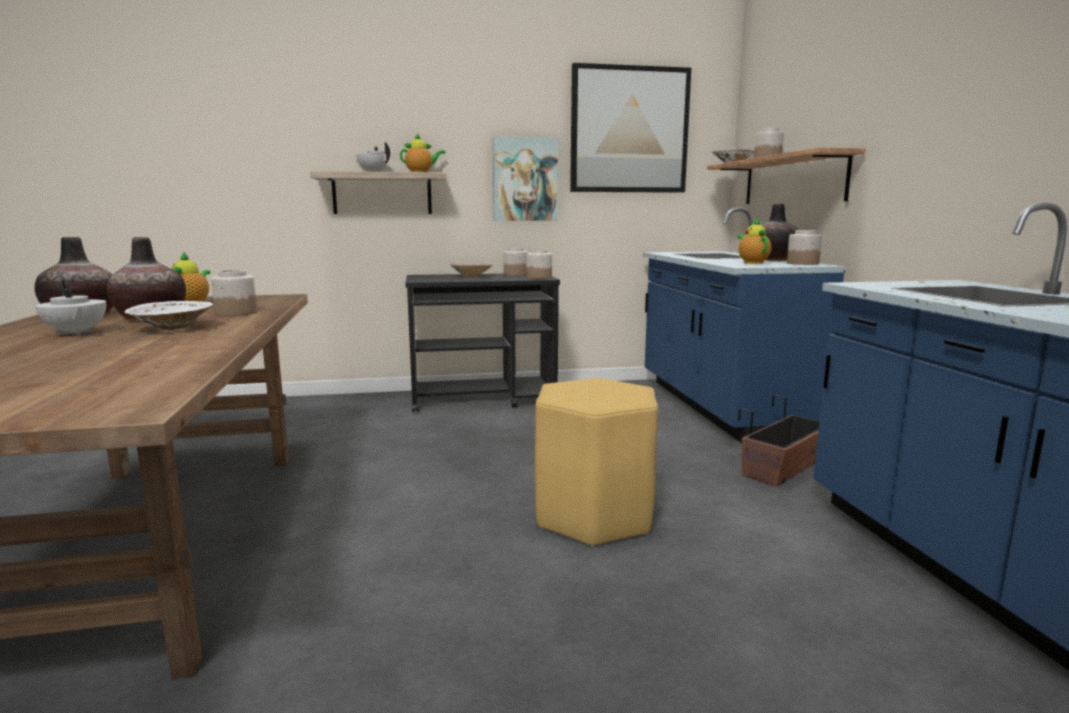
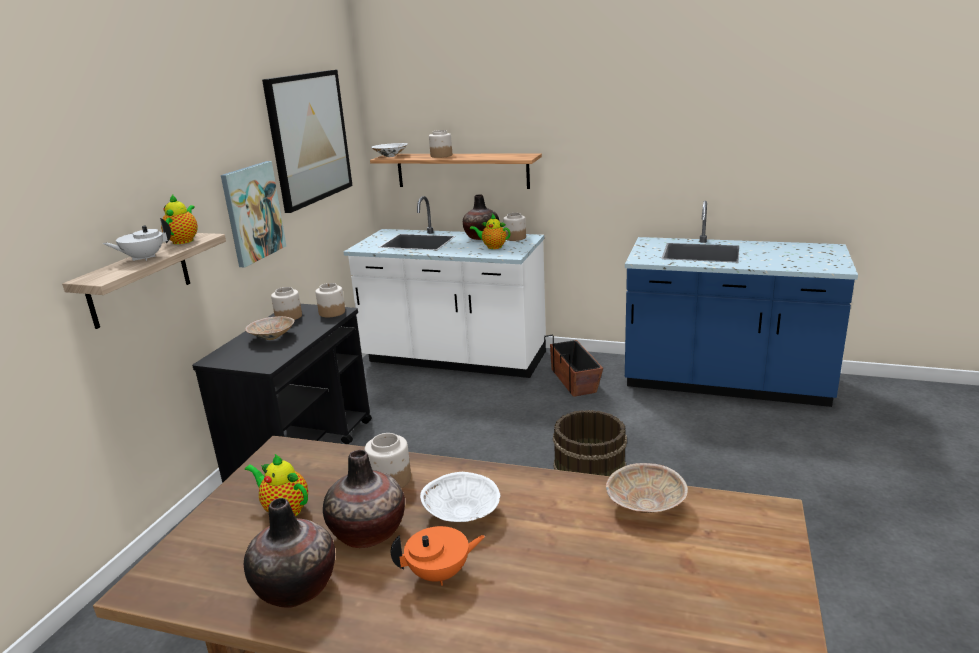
camera: 60 degrees left, 10 degrees up
(75, 333) = (440, 574): white teapot -> orange teapot
(169, 365) = (644, 505): none -> beige bowl
(593, 516) = (589, 467): yellow stool -> brown bucket
(718, 407) = (454, 359): blue counter -> white counter

